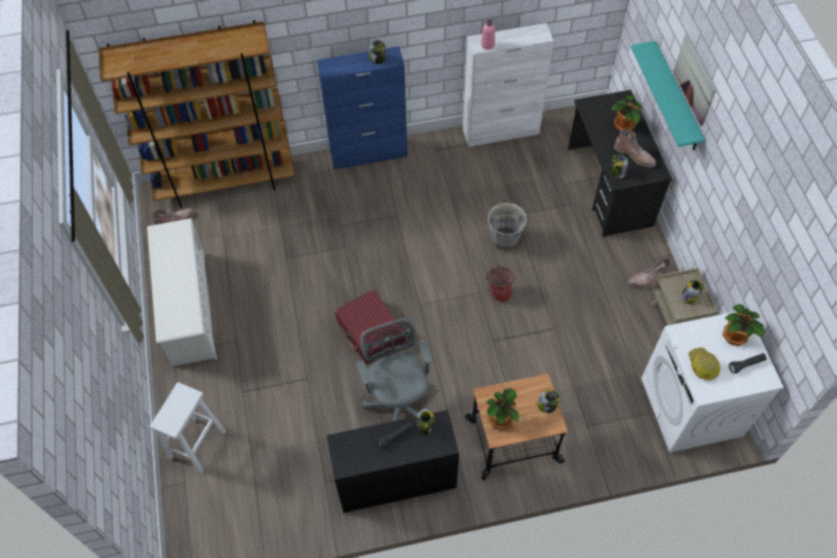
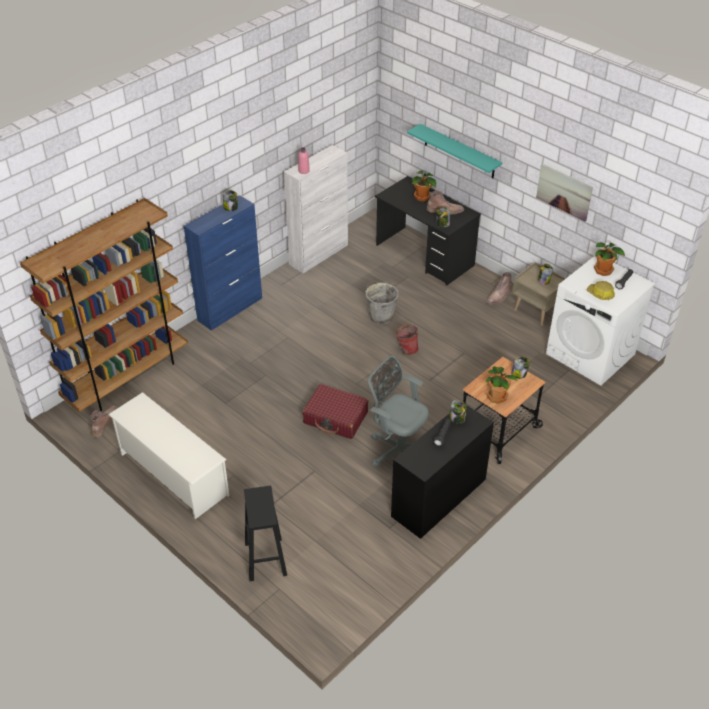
camera: 35 degrees left, 15 degrees down
(197, 445) = (266, 559): white stool -> black stool
(695, 80) = (474, 126): picture -> picture (564, 192)

